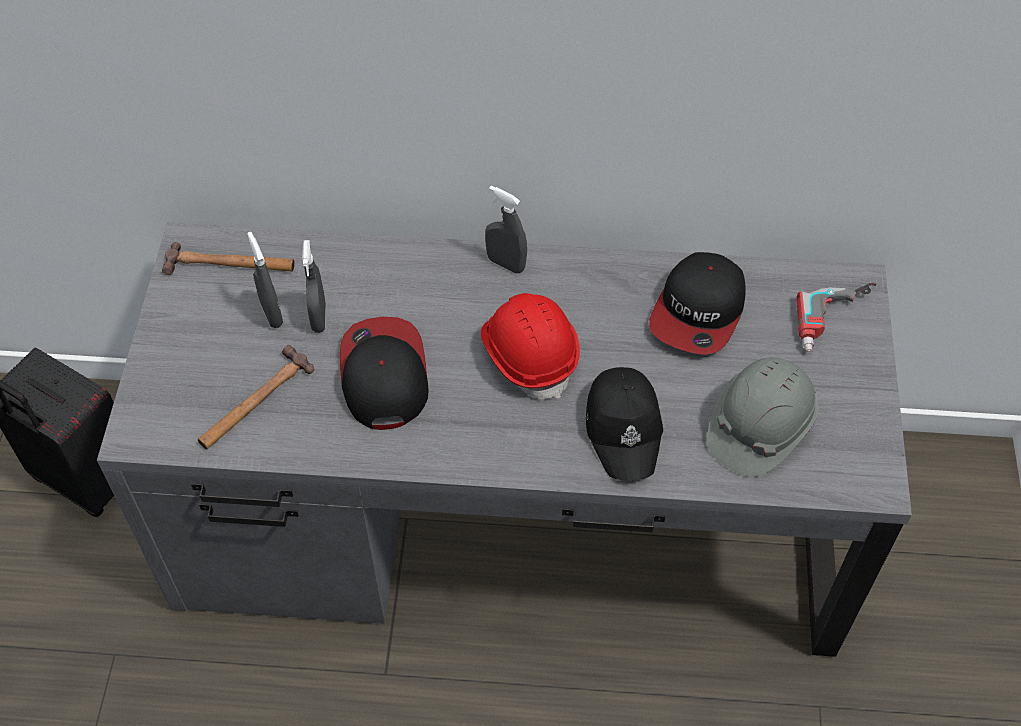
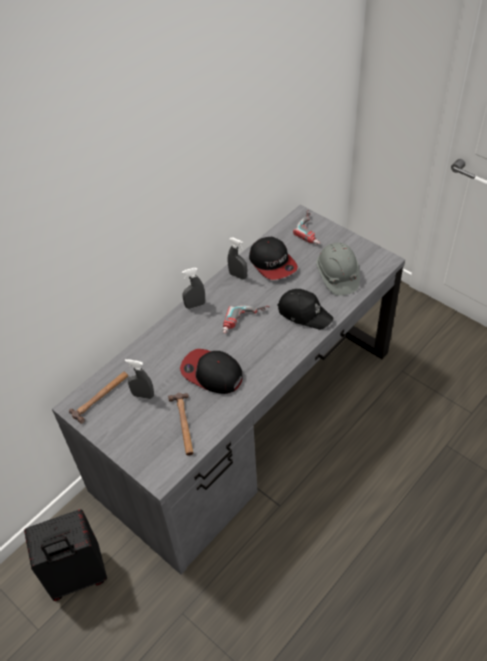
camera: 50 degrees left, 5 degrees down
(319, 318) = (161, 380): grey spray bottle -> grey spray bottle (238, 275)
(529, 354) = (245, 322): red hard hat -> power drill

